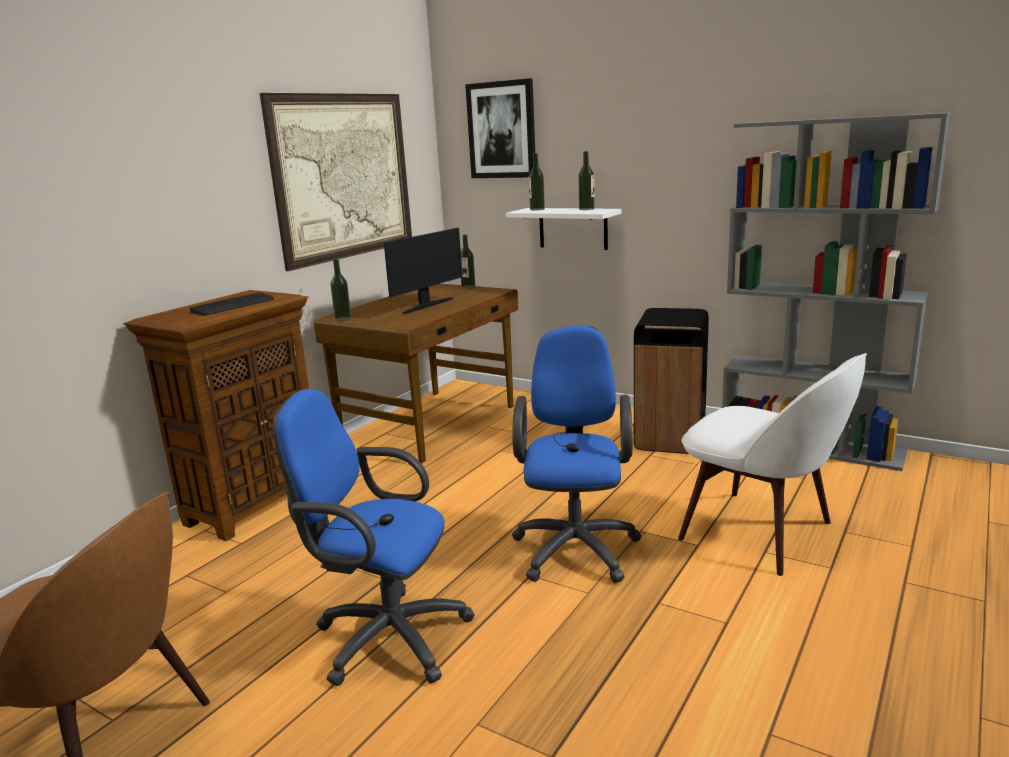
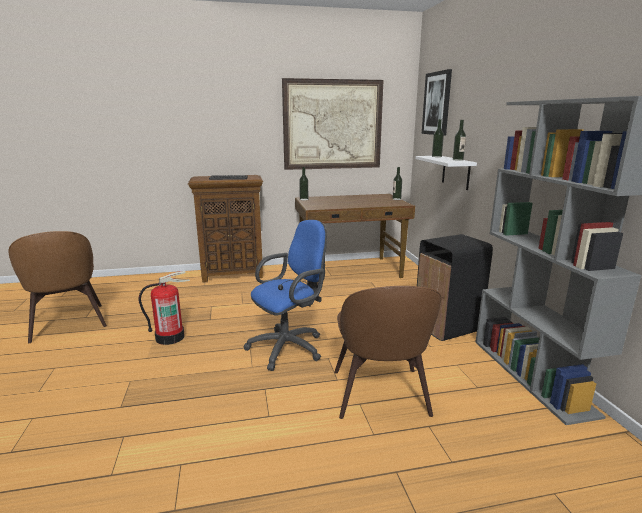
camera: 45 degrees right, 0 degrees up
(384, 637) = (170, 337): blue office chair -> fire extinguisher
(427, 305) = (350, 202): monitor -> none
(762, 533) = (380, 395): white chair -> brown chair

